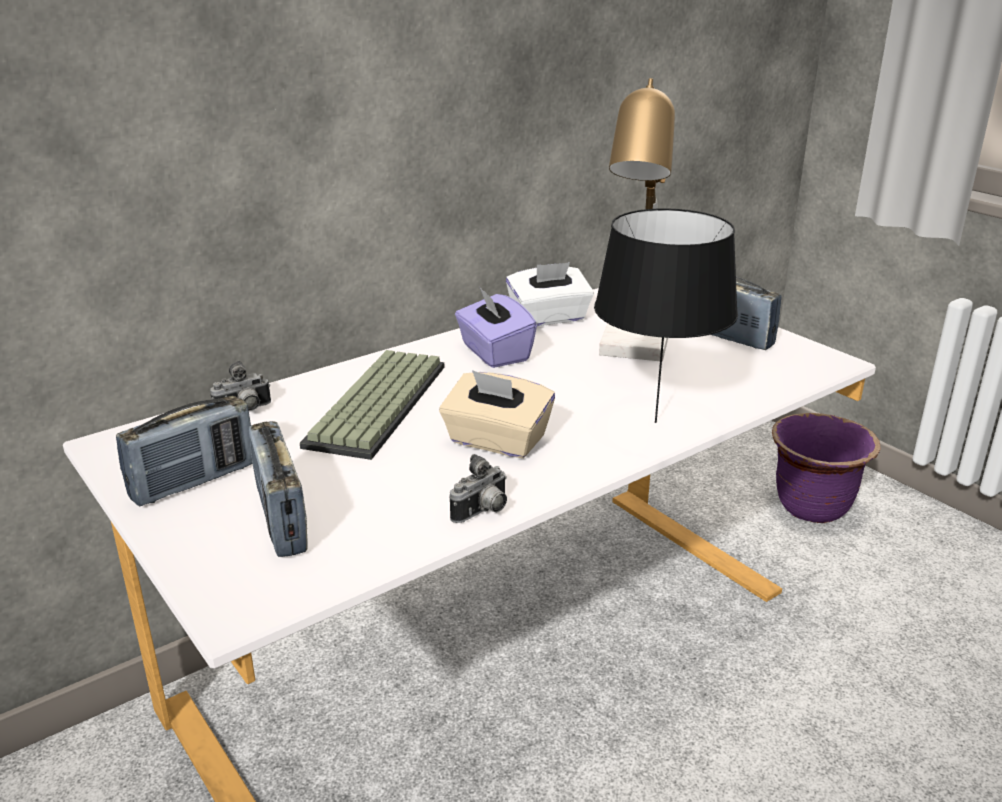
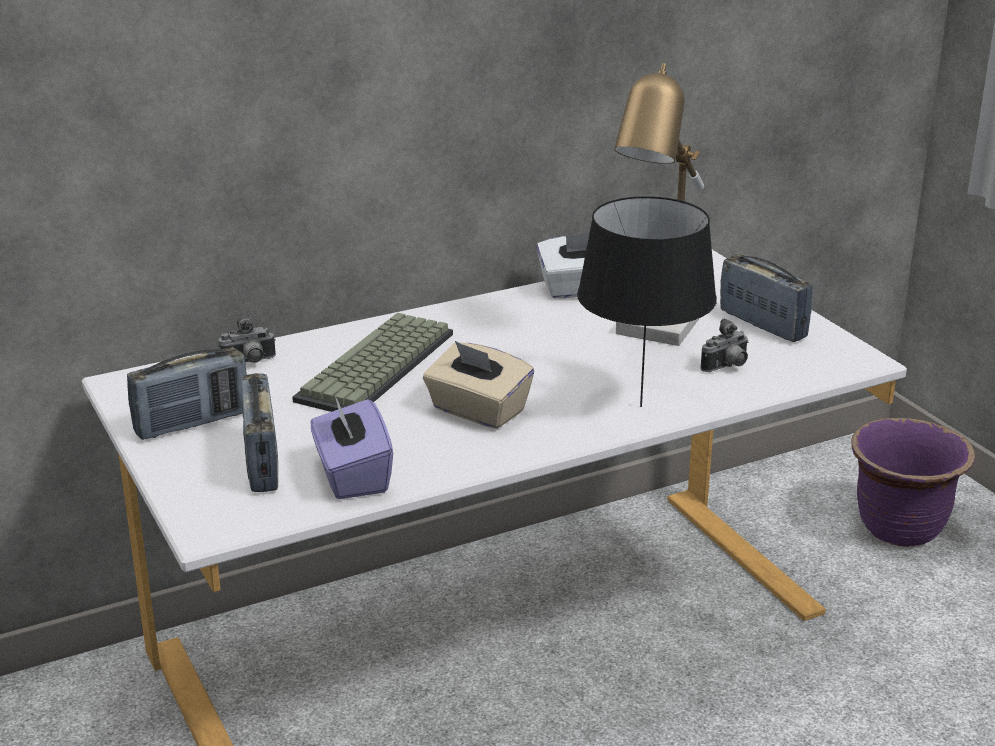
camera: 10 degrees right, 0 degrees up
(483, 512) = (441, 473): camera -> camera (727, 367)
(494, 353) = (508, 323): purple tissue box -> purple tissue box (352, 476)

